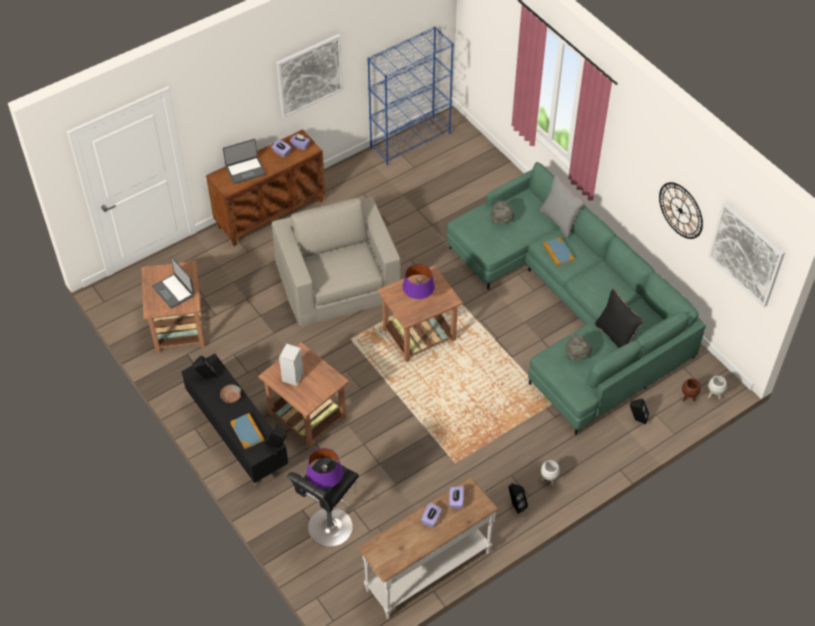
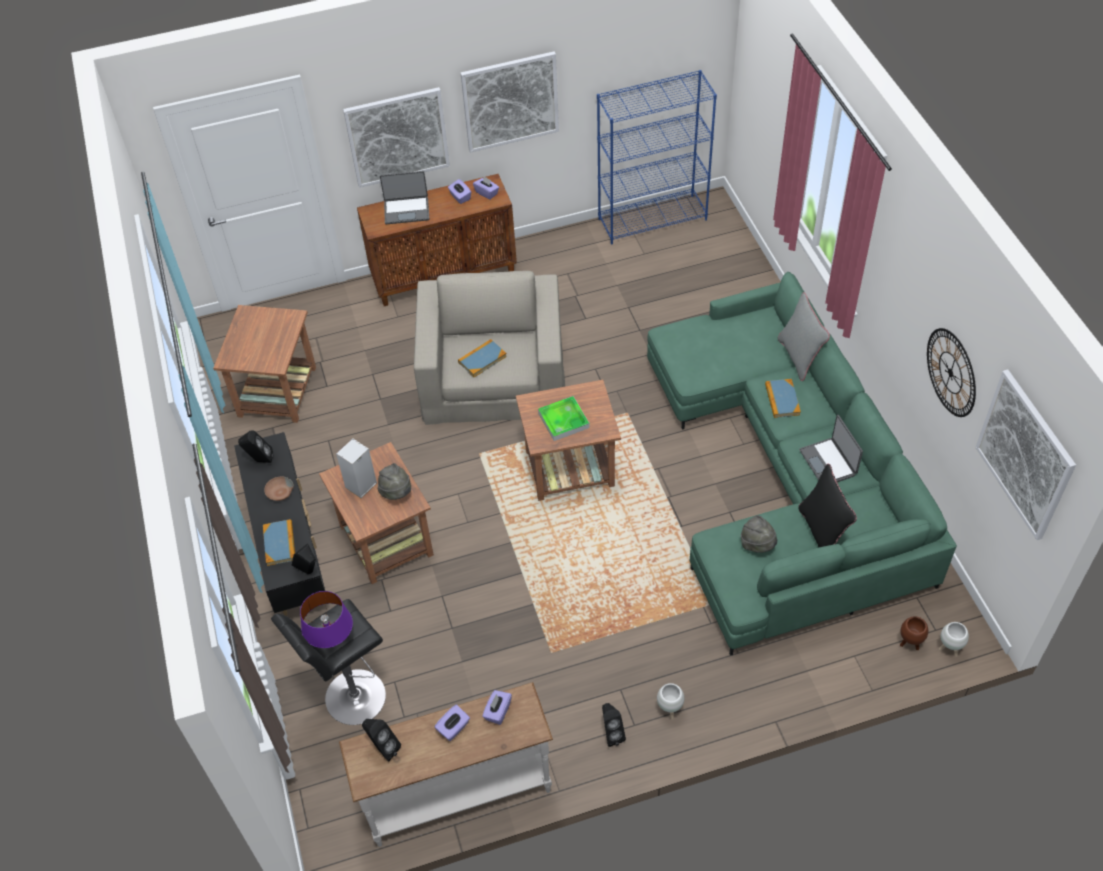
camera: 20 degrees right, 0 degrees up
(174, 291) = (264, 342): laptop -> laptop (828, 462)
(233, 117) = (397, 137): none -> picture
(337, 269) = (482, 359): none -> book
(418, 299) = (563, 420): purple table lamp -> tray
(501, 220) = (720, 340): grey hat -> grey hat (396, 492)
(637, 419) = (825, 655): black speaker -> black speaker (383, 748)

